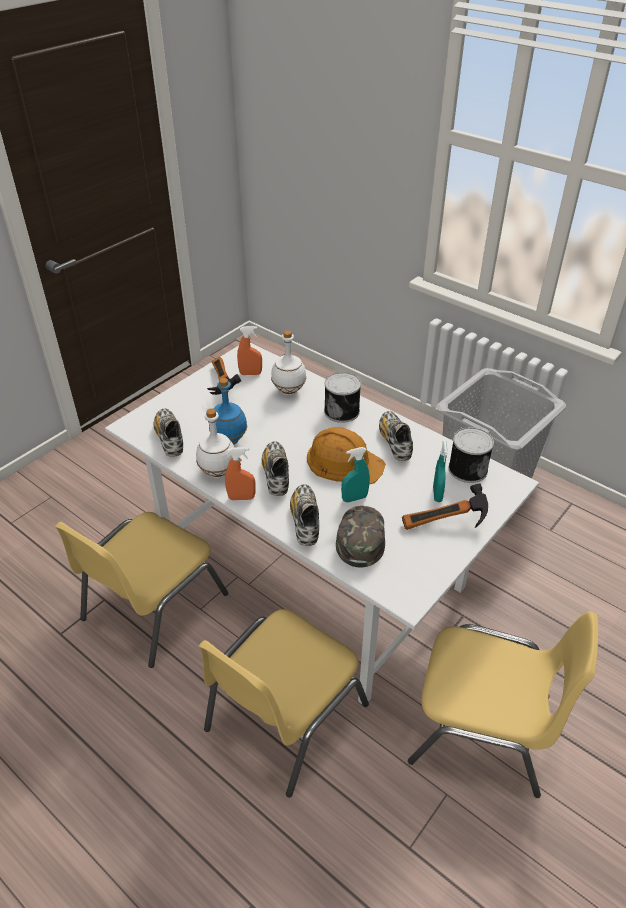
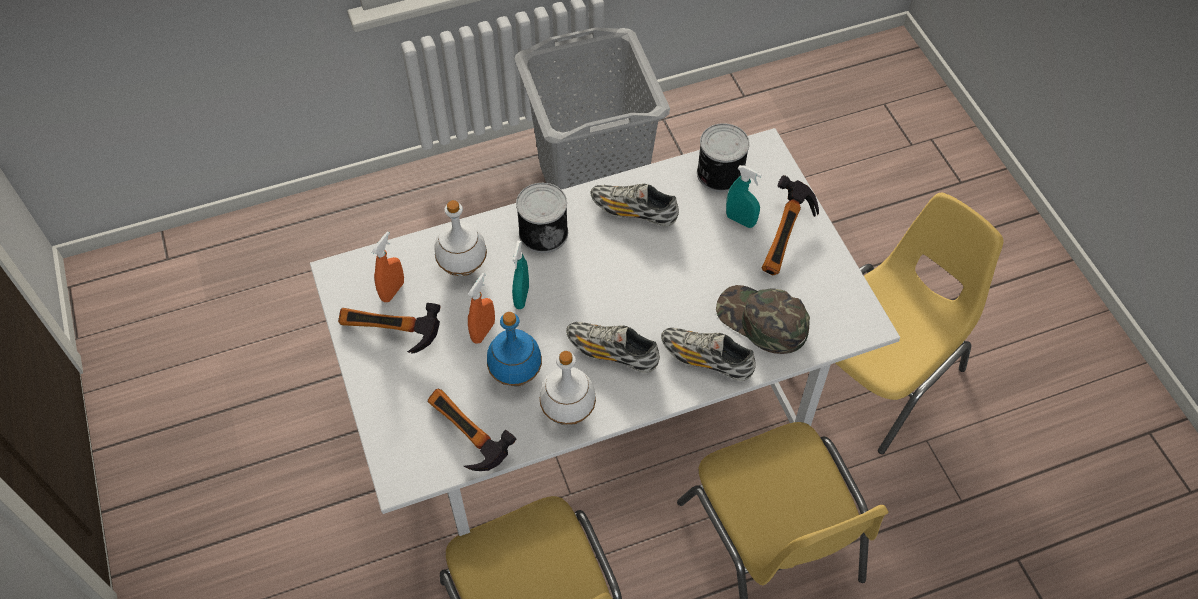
camera: 60 degrees left, 15 degrees up
(169, 438) = (464, 439): shoe -> hammer
(241, 497) = (629, 405): orange spray bottle -> orange spray bottle (483, 331)
(344, 461) = (634, 275): orange hard hat -> none
(354, 498) = (700, 296): turquoise spray bottle -> turquoise spray bottle (521, 297)

